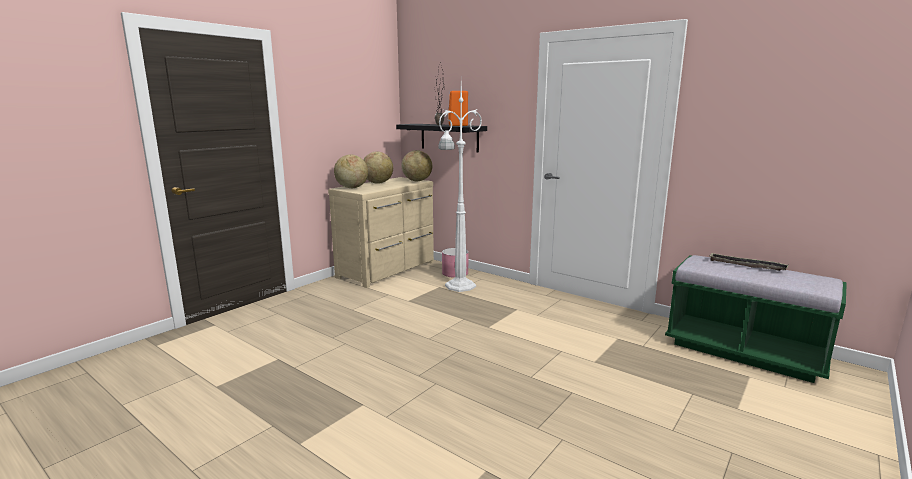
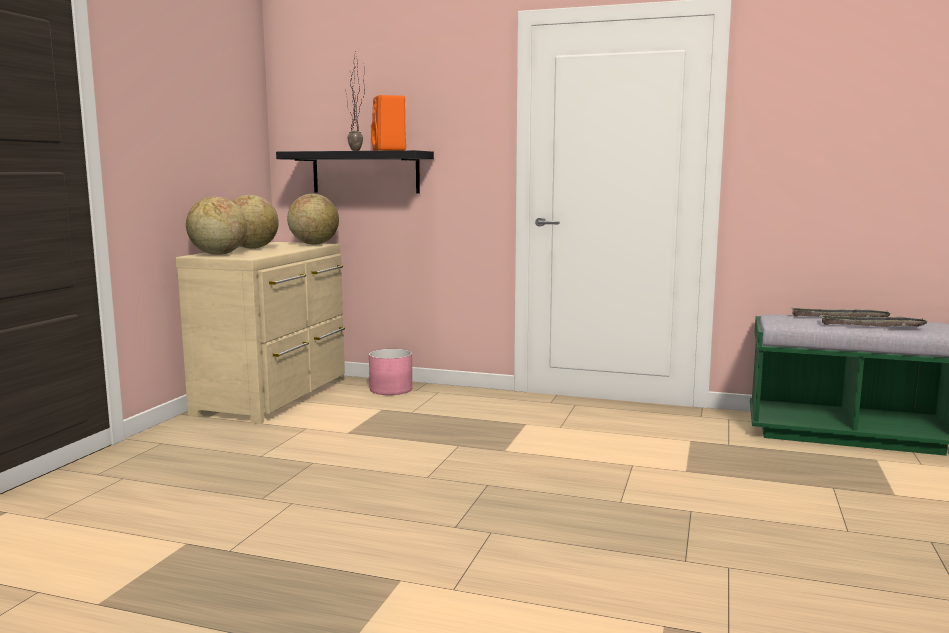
camera: 20 degrees left, 5 degrees down
(459, 286) = (412, 405): white floor lamp -> none
(763, 276) = (871, 326): none -> tray

